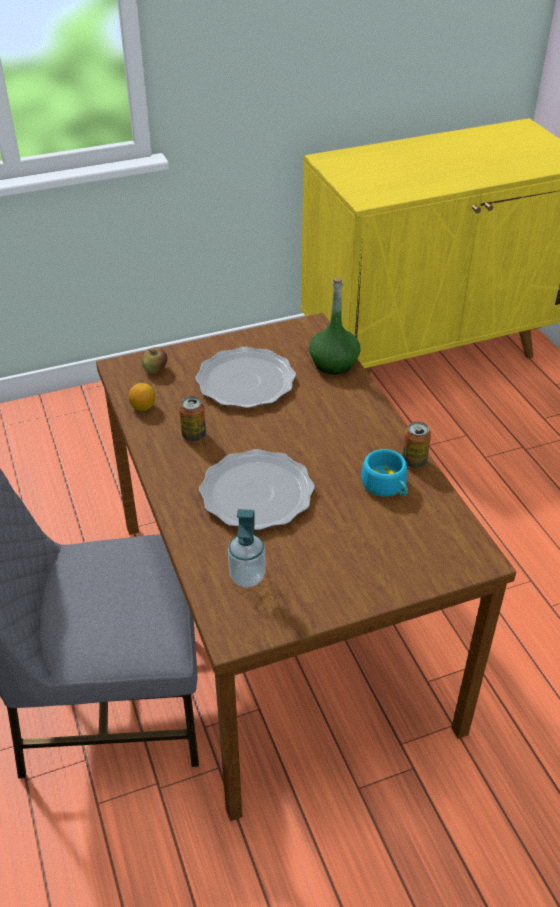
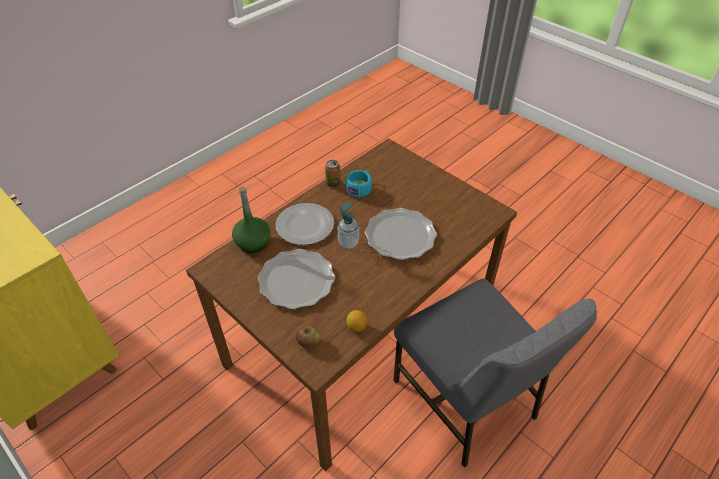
camera: 115 degrees left, 5 degrees up
(194, 435) = (369, 285): can -> none
(247, 577) = (460, 218): soap dispenser -> soap dispenser (348, 243)
(338, 411) = (305, 225): none -> plate

